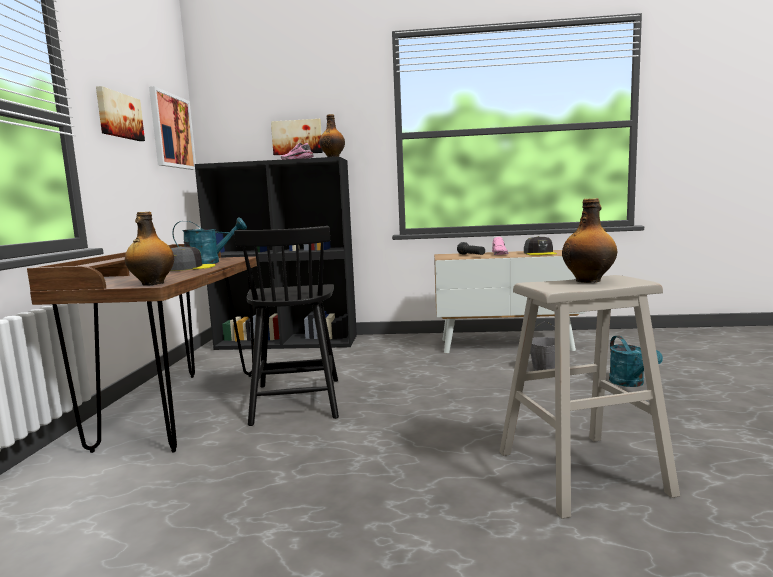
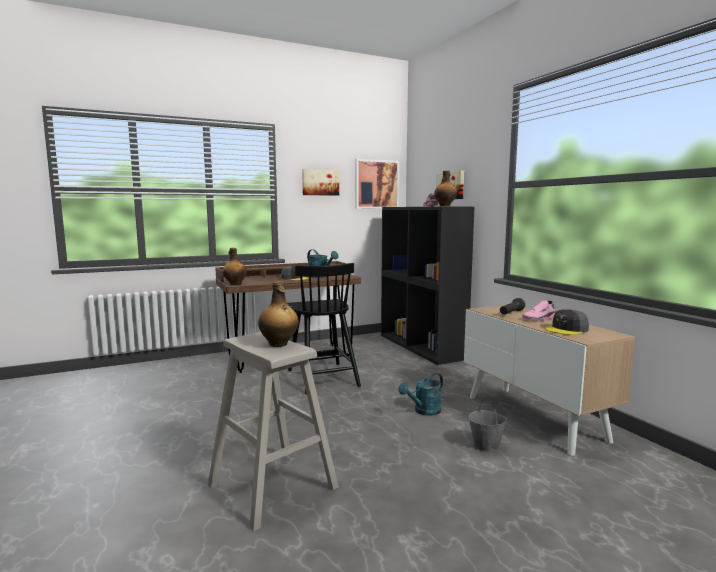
camera: 60 degrees right, 0 degrees up
(296, 400) = (322, 377): black chair -> black chair turned 75 degrees counterclockwise
(630, 383) = (496, 497): turquoise watering can -> turquoise watering can (424, 411)

